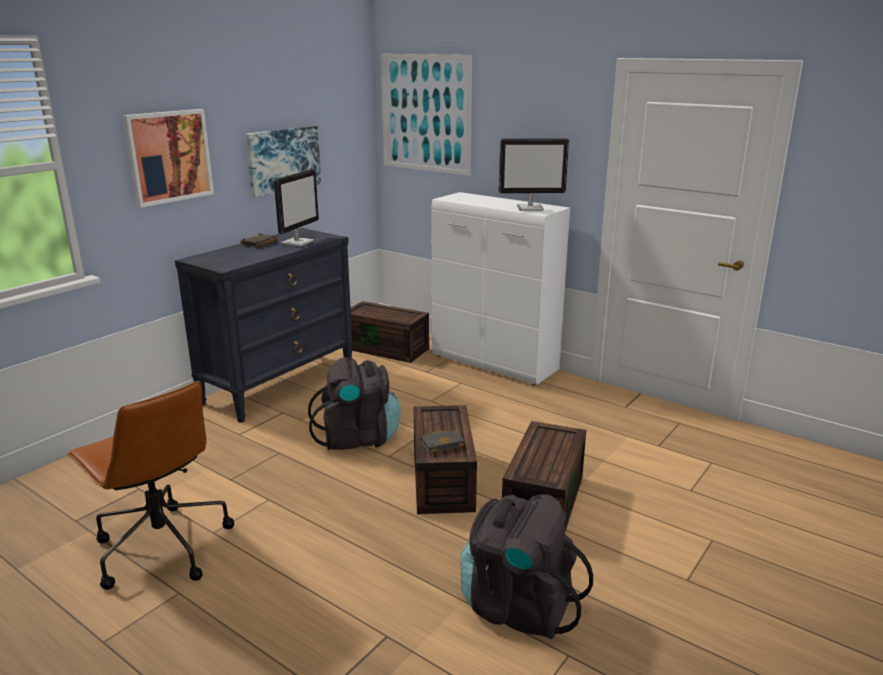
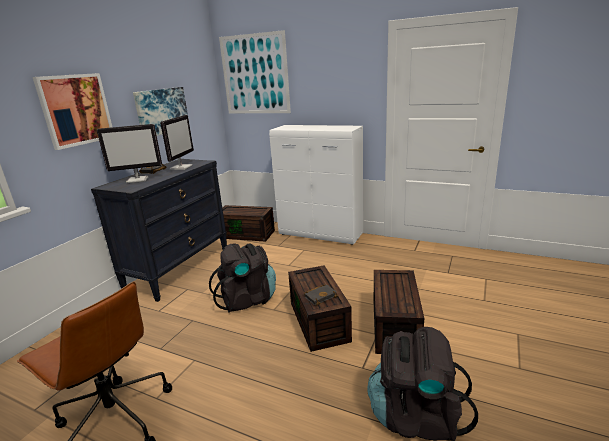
camera: 10 degrees left, 0 degrees up
(530, 208) = (338, 128): monitor -> monitor (138, 180)

